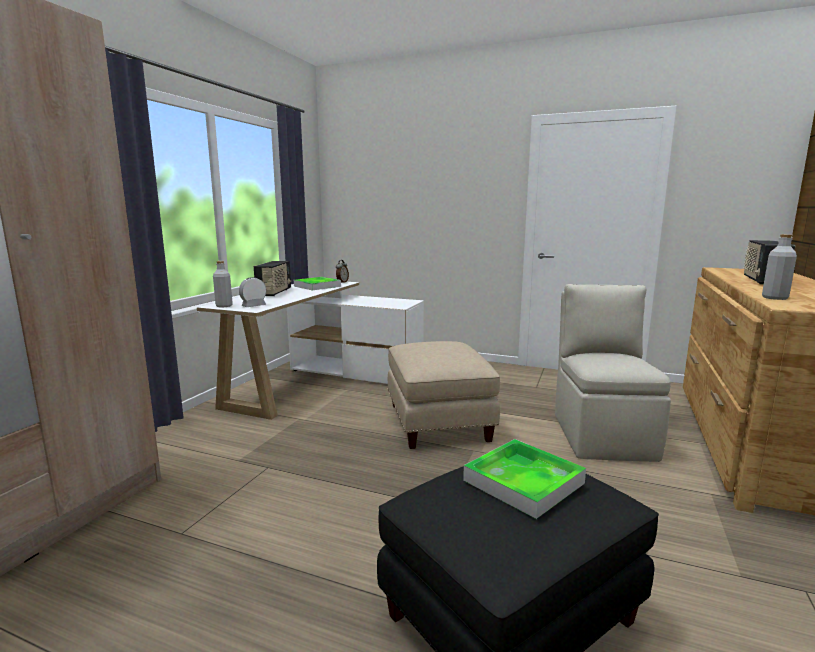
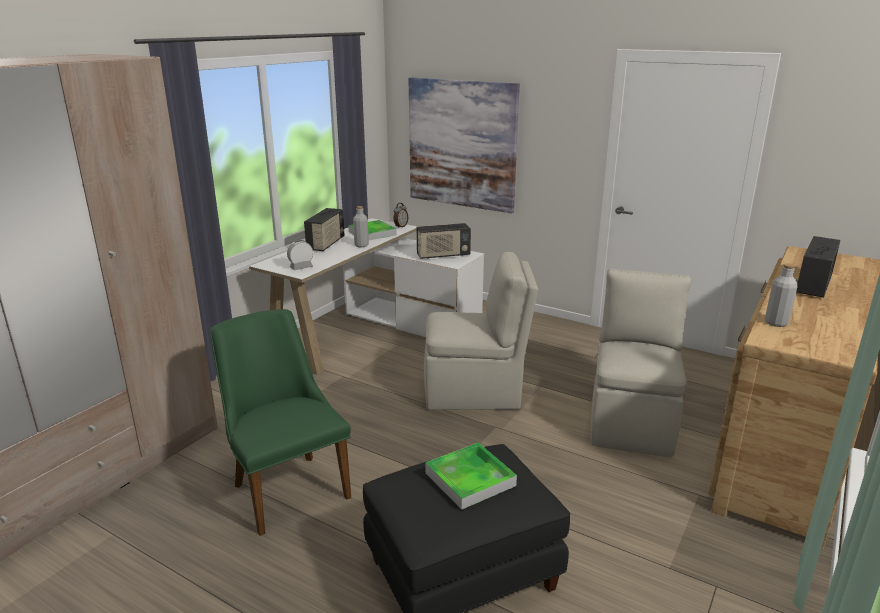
camera: 10 degrees right, 10 degrees up
(224, 306) = (274, 266): grey bottle -> grey bottle (361, 245)
(253, 534) = (285, 486): none -> green chair
(387, 302) = (443, 255): none -> radio
(392, 212) = (462, 144): none -> picture
(439, 422) = (475, 392): beige ottoman -> beige chair

